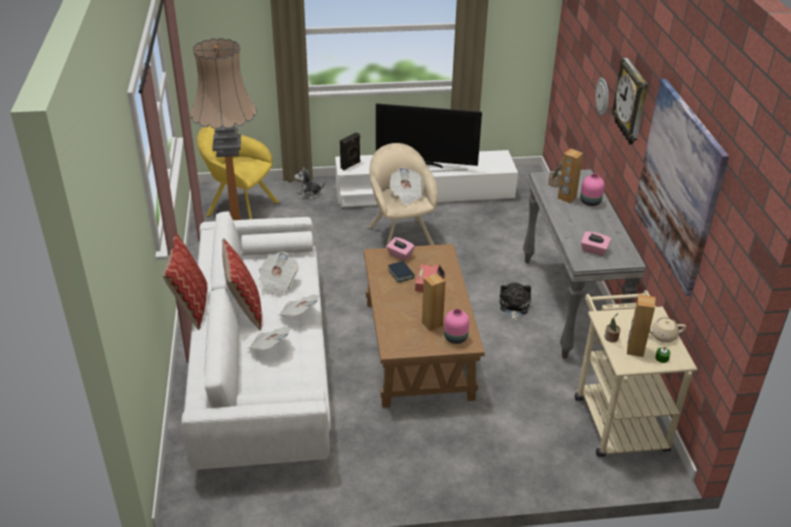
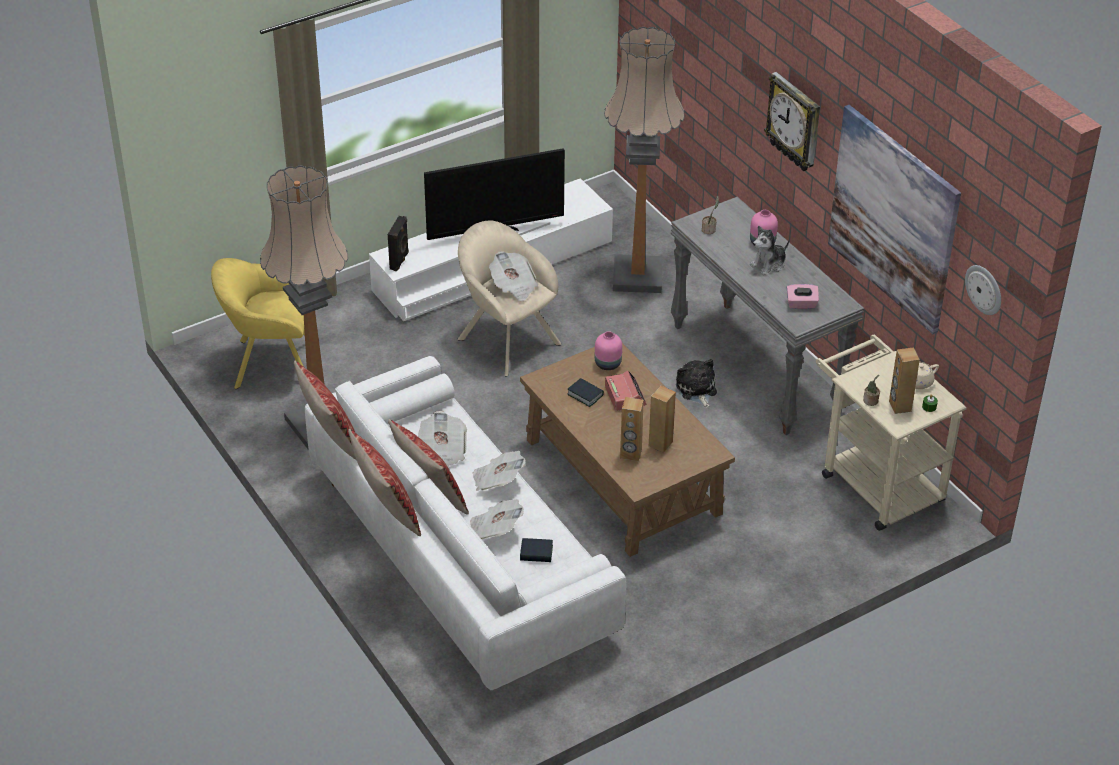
camera: 25 degrees left, 5 degrees up
(196, 250) = (332, 442): none -> pillow
(286, 374) = (536, 553): none -> book
(309, 194) = (346, 315): plush toy -> plush toy (769, 264)
(400, 255) = (567, 371): pink tissue box -> none
(455, 338) = (695, 452): pink vase -> pink vase (608, 364)
(519, 223) = (637, 276): none -> floor lamp
(566, 198) = (734, 245): brown speaker -> brown speaker (630, 454)
(603, 96) = (737, 109): wall clock -> wall clock (984, 289)

